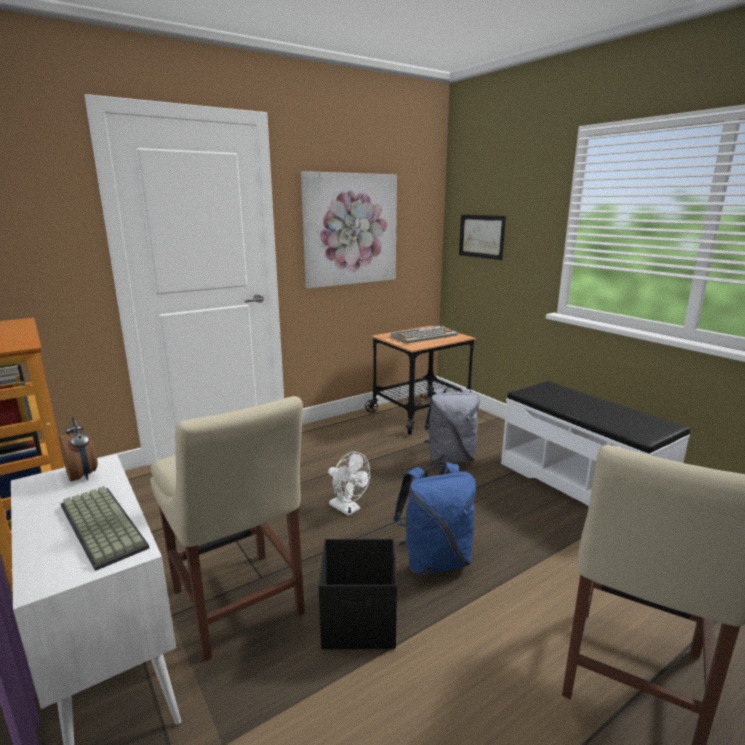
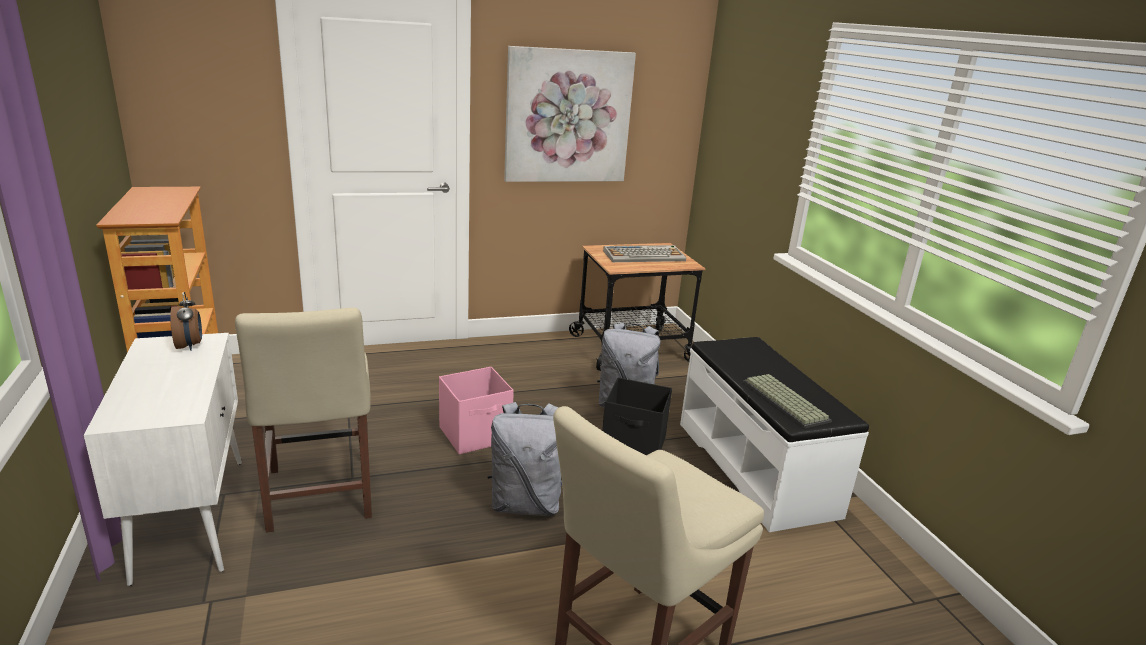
camera: 15 degrees right, 5 degrees up
(99, 526) = (175, 390): keyboard -> keyboard (783, 401)
(348, 509) = (476, 435): white fan -> pink storage box
(360, 622) = (415, 538): black storage box -> black storage box (634, 446)
(434, 560) = (526, 504): blue backpack -> grey backpack
(481, 236) = (733, 141): picture -> none

